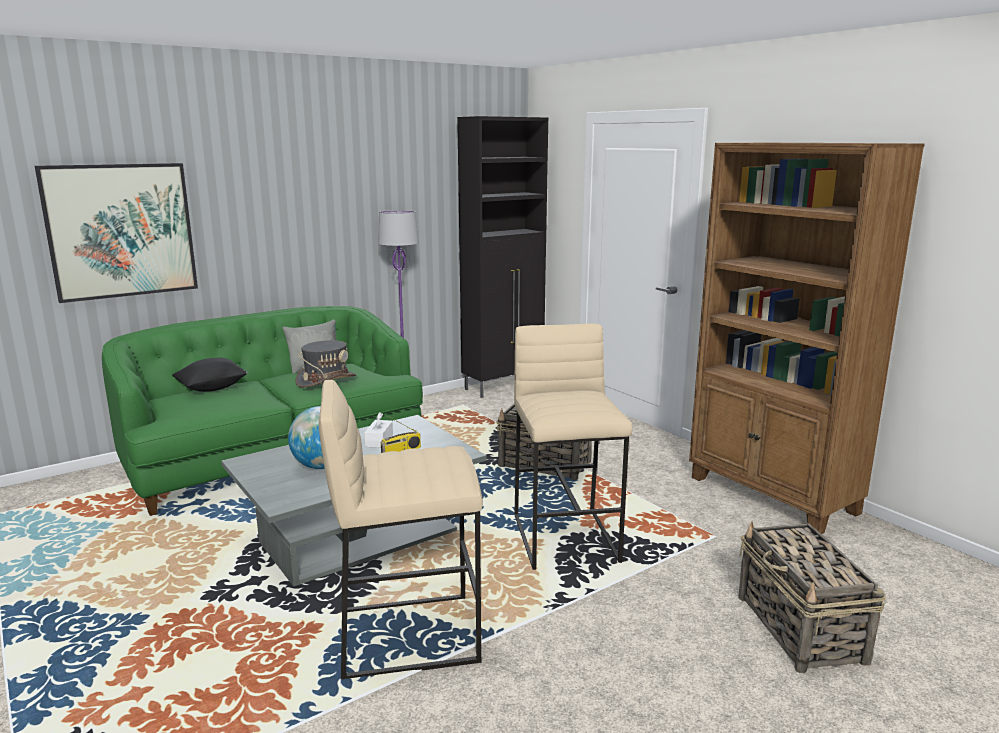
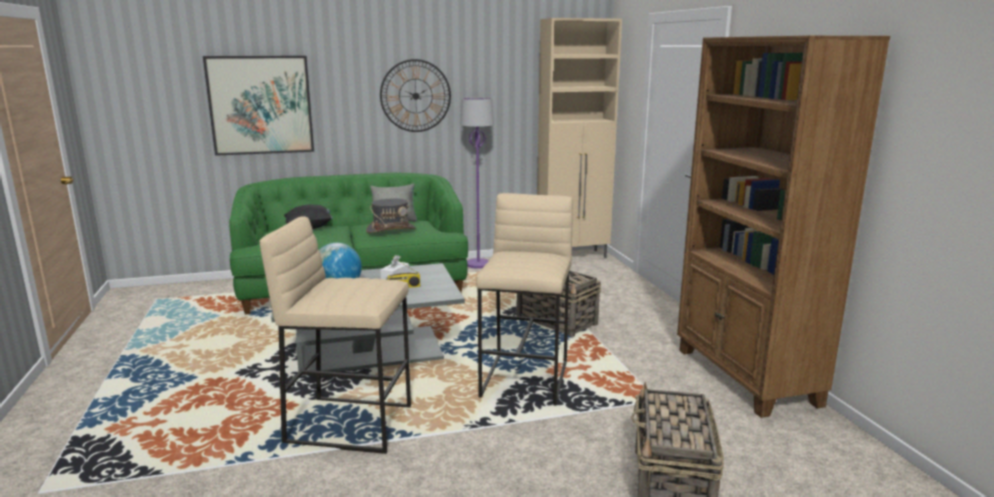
camera: 20 degrees right, 0 degrees up
(320, 211) = (415, 96): none -> wall clock
(504, 387) = (573, 256): black cabinet -> beige cabinet

